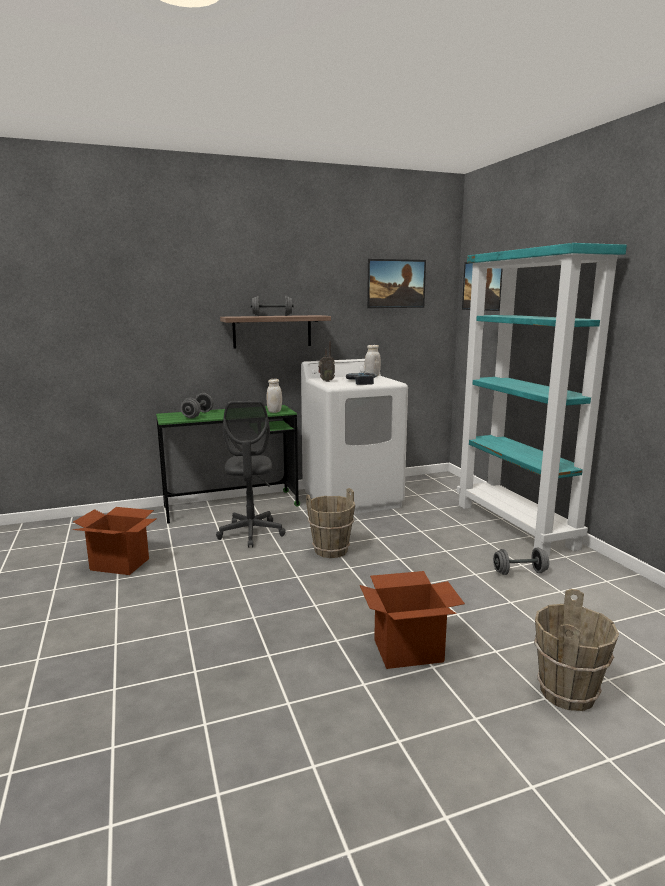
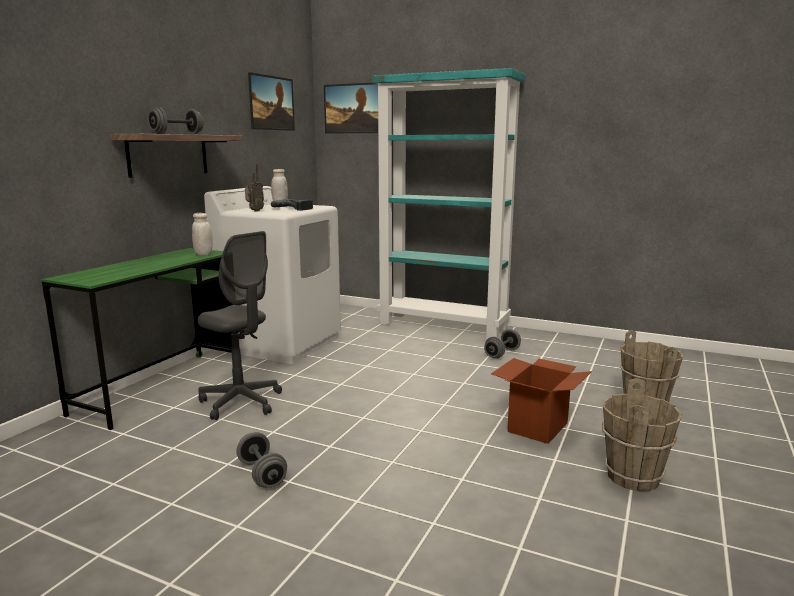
camera: 45 degrees left, 0 degrees up
(120, 564) = (140, 490): cardboard box -> none
(198, 415) = (115, 271): grey dumbbell -> grey dumbbell (262, 474)
(331, 551) = (349, 388): brown bucket -> brown bucket (634, 477)

